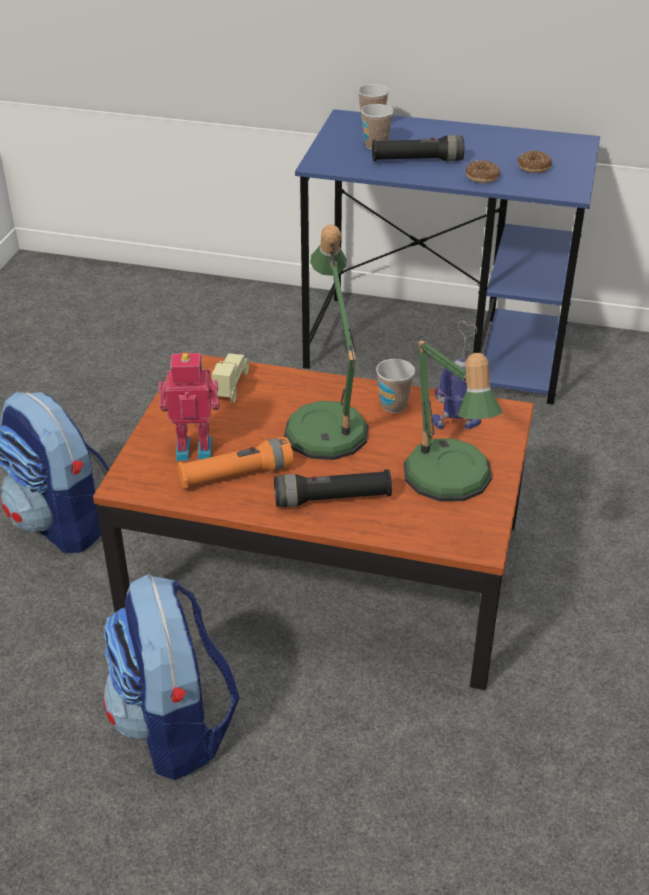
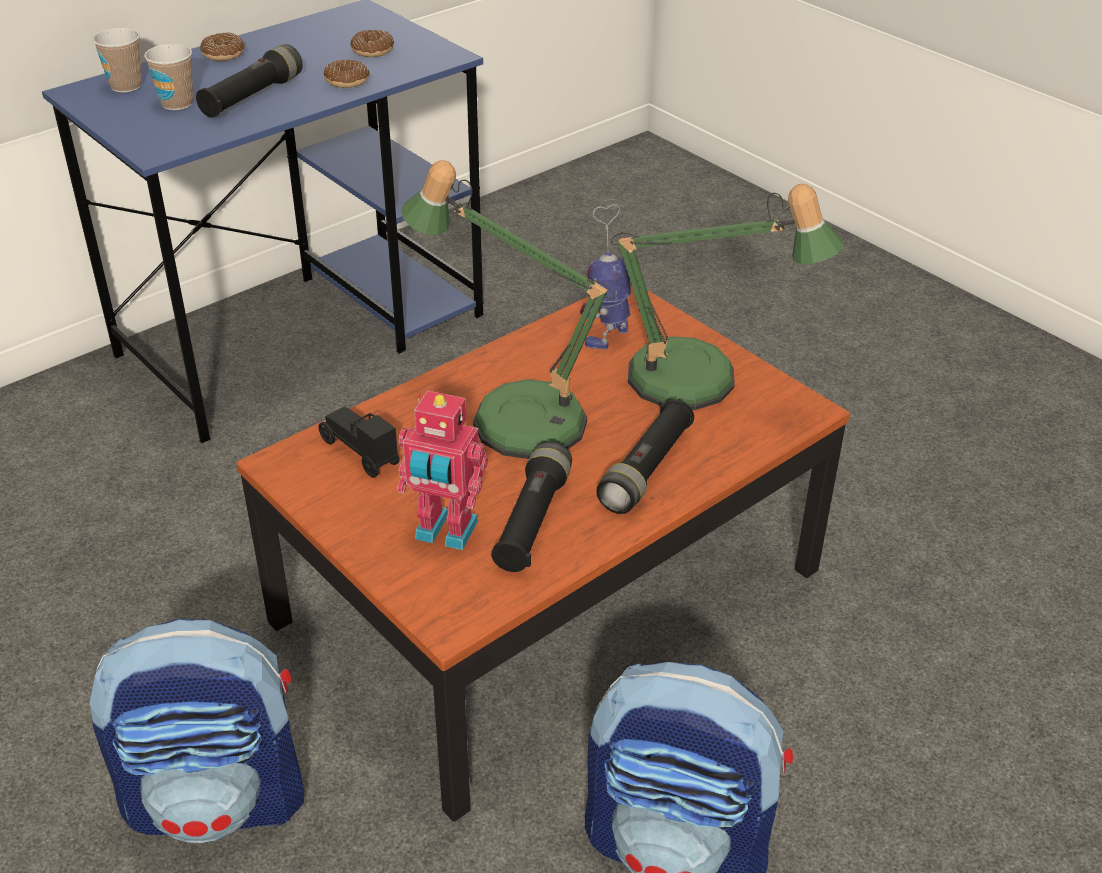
camera: 55 degrees left, 0 degrees up
(194, 448) = (445, 533): toy robot -> toy robot turned 105 degrees counterclockwise
(230, 386) = (358, 453): beige toy car -> black toy car
(236, 475) = (532, 521): orange flashlight -> black flashlight
(393, 405) = (534, 358): cup -> none
(452, 131) = (223, 54): none -> donut

